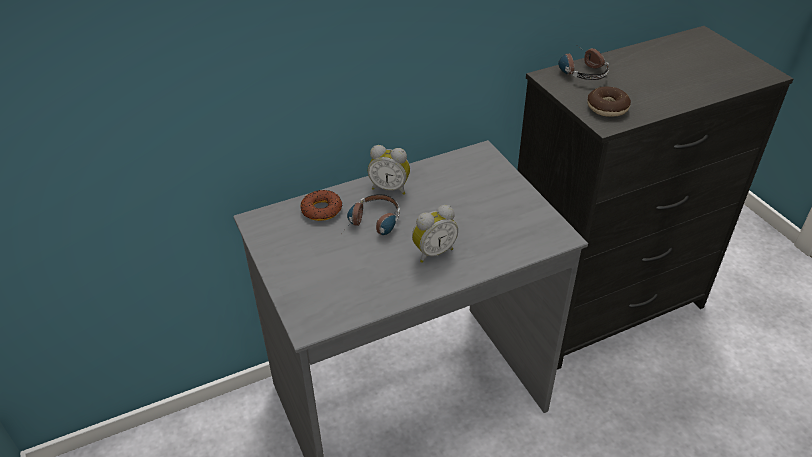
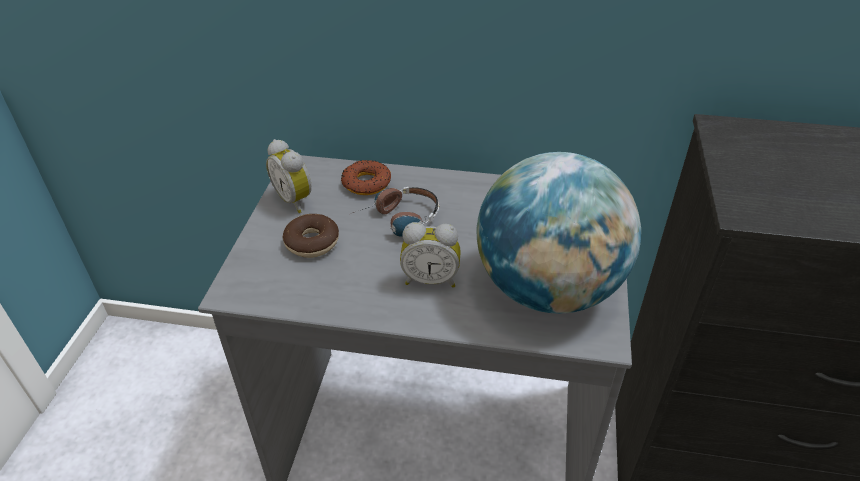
camera: 35 degrees right, 0 degrees up
(390, 188) = (456, 191): alarm clock -> alarm clock (296, 200)
(507, 223) = (548, 289): none -> globe
(579, 70) = (775, 134): headphones -> none
(607, 108) = (768, 194): donut -> donut (312, 242)

